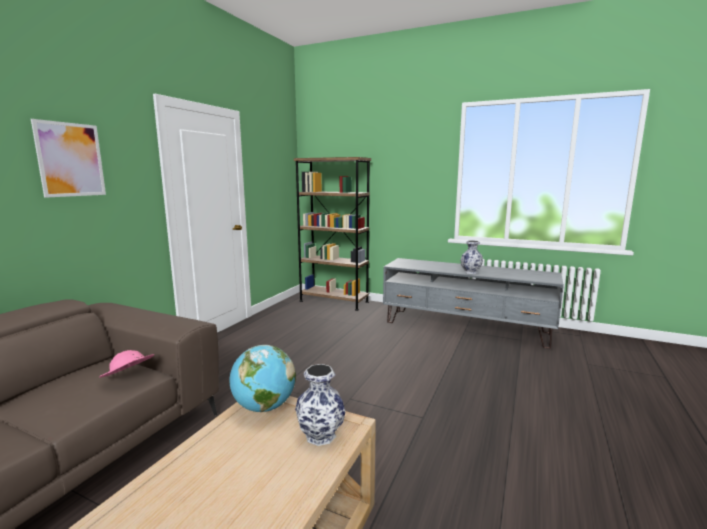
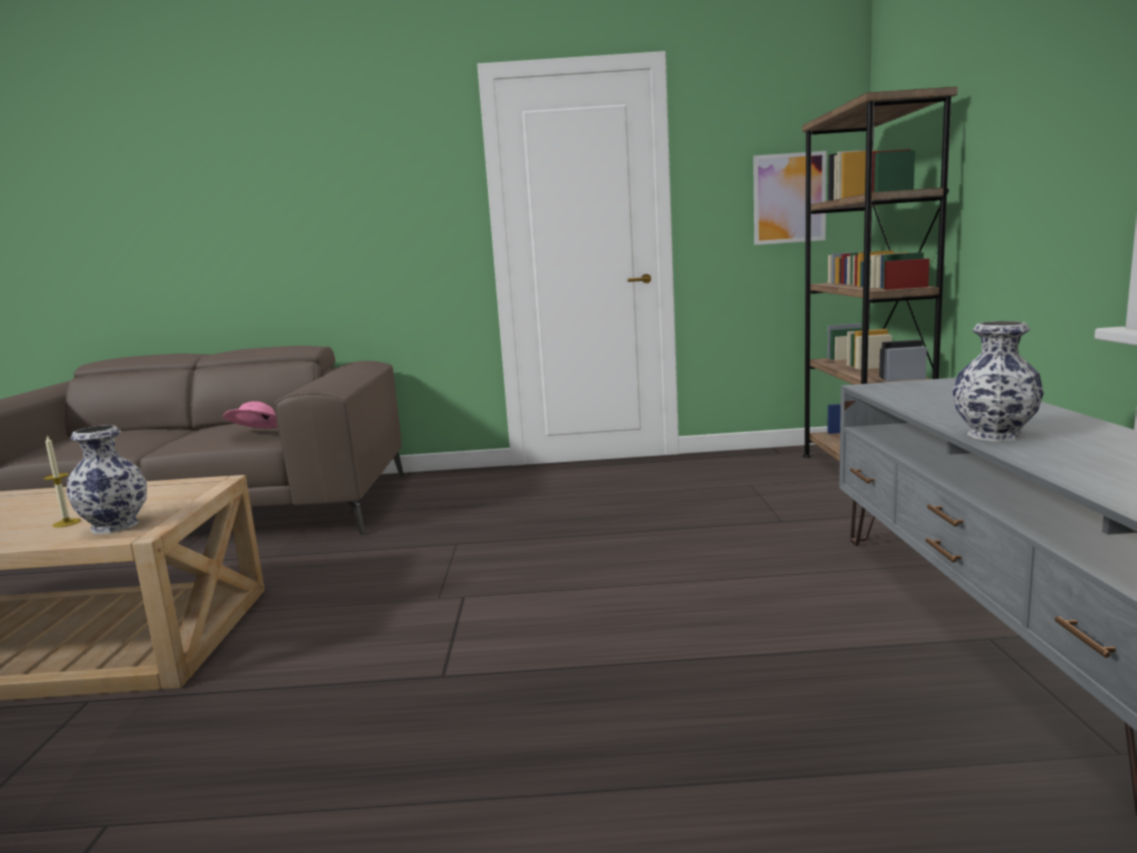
camera: 65 degrees right, 0 degrees up
(70, 160) = (355, 178): picture -> picture (789, 198)
(264, 407) = (187, 489): globe -> none
(282, 459) = (66, 523): none -> candle

